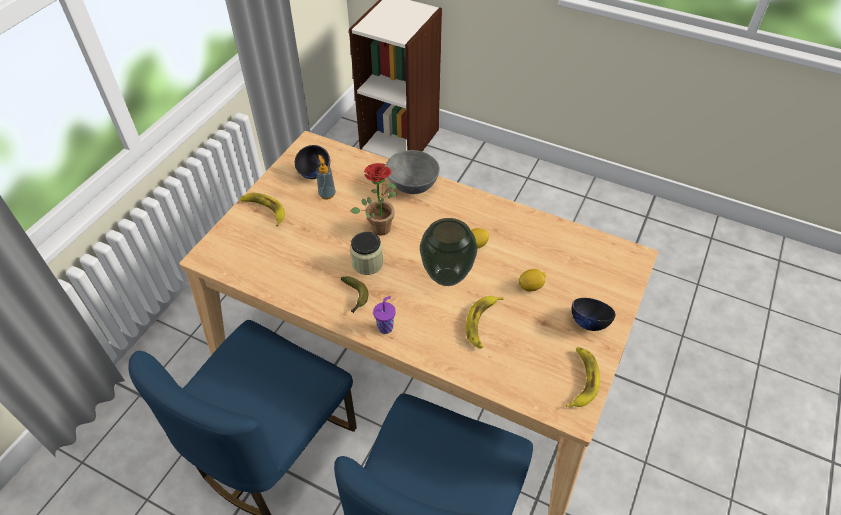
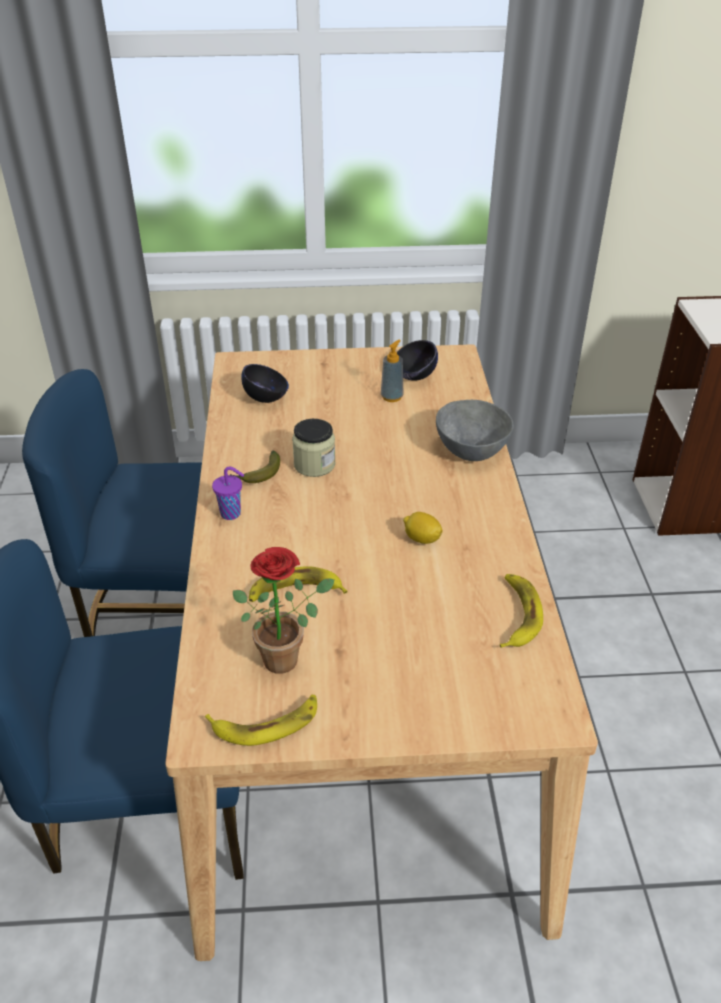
camera: 60 degrees right, 10 degrees down
(264, 210) = (328, 368): banana -> banana (517, 614)
(380, 225) = (382, 451): potted plant -> potted plant (287, 656)
(448, 277) = (346, 534): vase -> none
(531, 286) = (394, 616): lemon -> none
(589, 322) = (377, 700): black bowl -> black bowl (266, 398)

